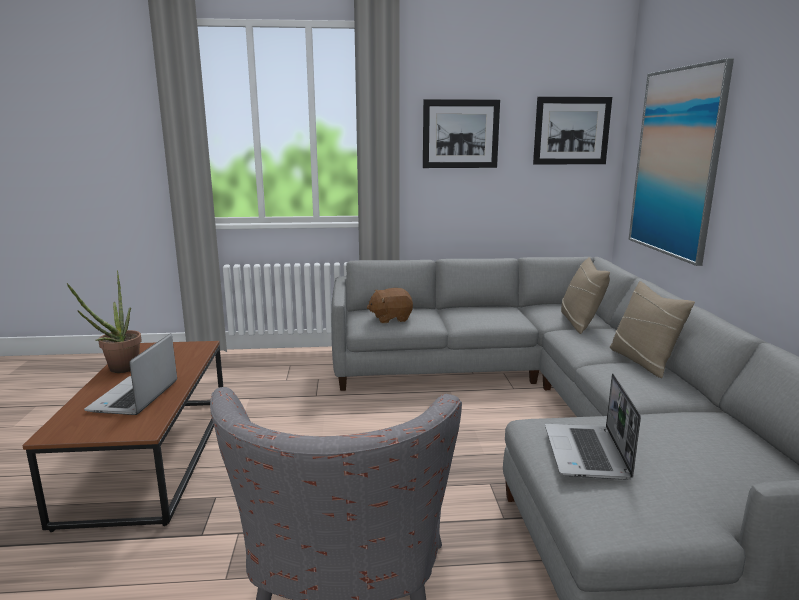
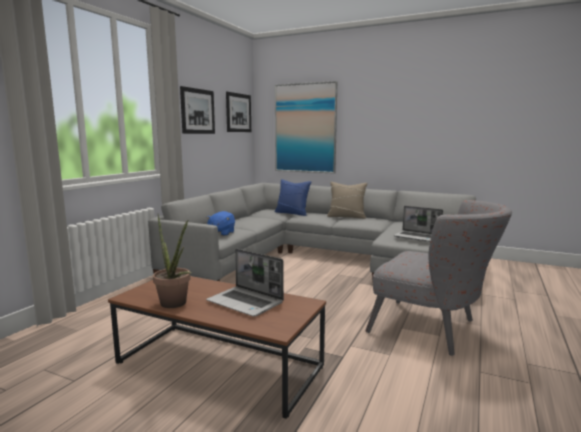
camera: 60 degrees left, 5 degrees down
(390, 318) = (221, 233): brown plush toy -> blue plush toy
(580, 323) = (292, 213): beige pillow -> blue pillow

